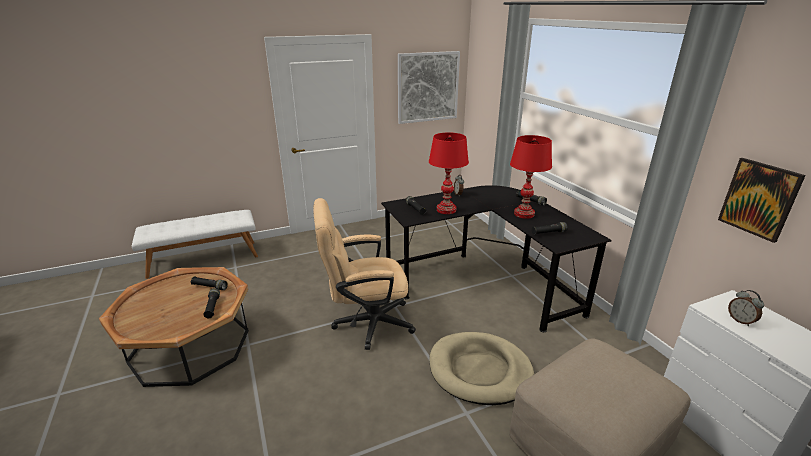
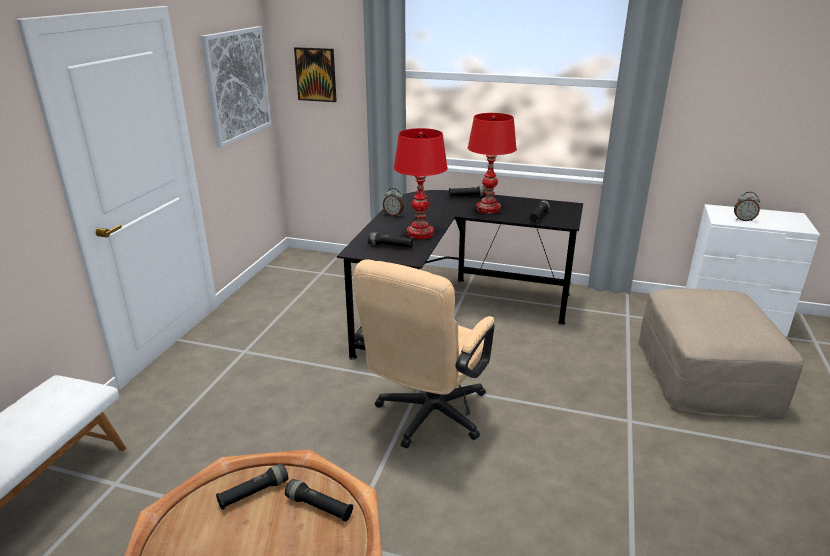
camera: 50 degrees left, 0 degrees up
(480, 370) = (581, 383): beige dog bed -> none
(759, 199) = (712, 121): picture -> picture (316, 74)

